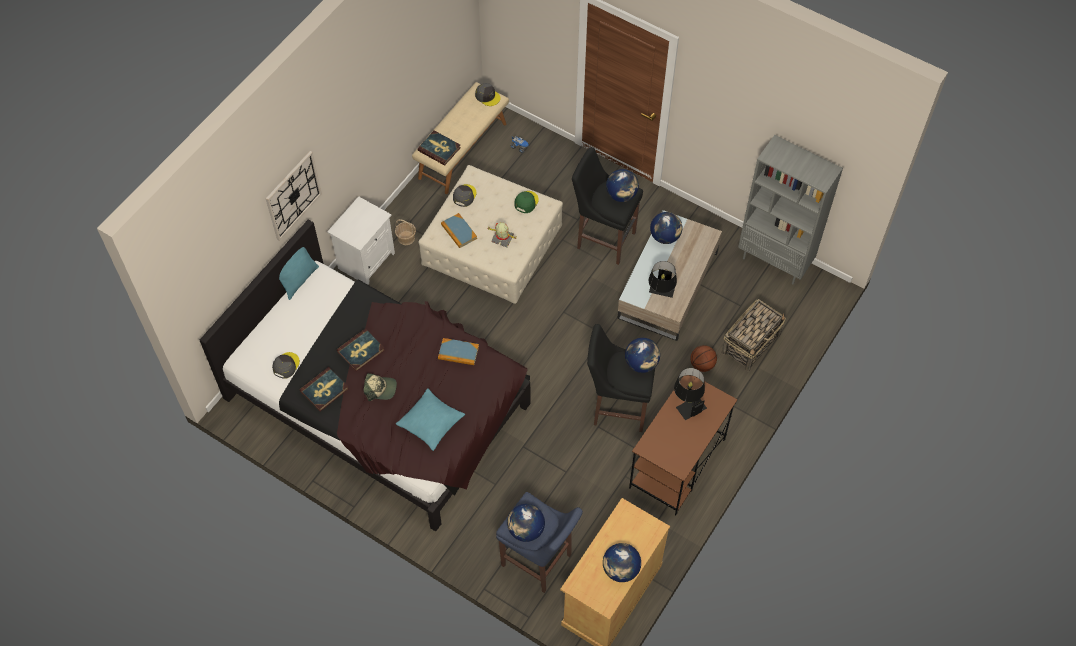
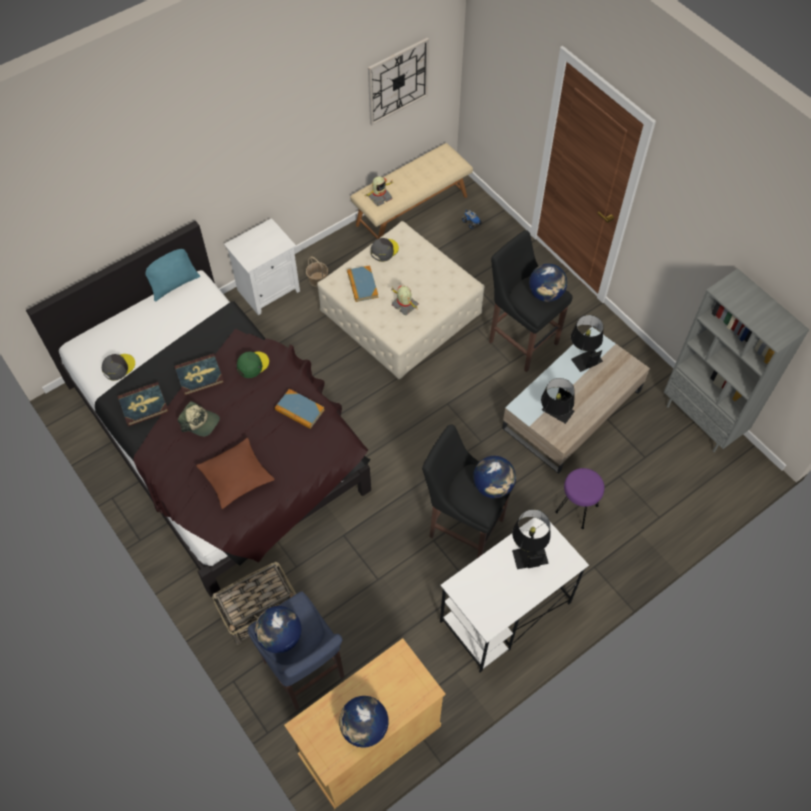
camera: 20 degrees right, 0 degrees up
(293, 195) = (174, 185): wall clock -> wall clock (398, 81)
(430, 422) = (236, 476): turquoise pillow -> brown pillow
(439, 149) = (379, 197): book -> toy robot
(487, 96) = (451, 159): grey cap -> none
(526, 202) = (445, 275): green cap -> green cap (252, 365)
(665, 237) = (583, 355): globe -> black table lamp
(677, 464) = (504, 613): brown desk -> white desk
(702, 365) = (576, 509): basketball -> purple stool
(751, 343) = (641, 503): basket -> basket (260, 610)

